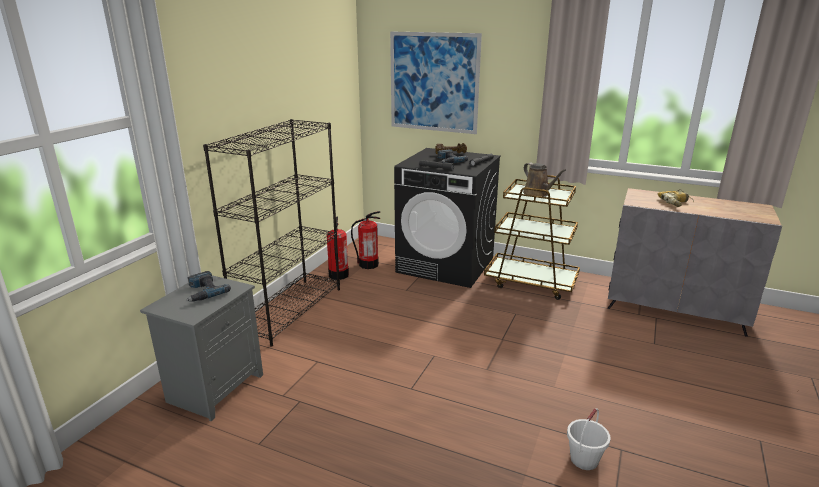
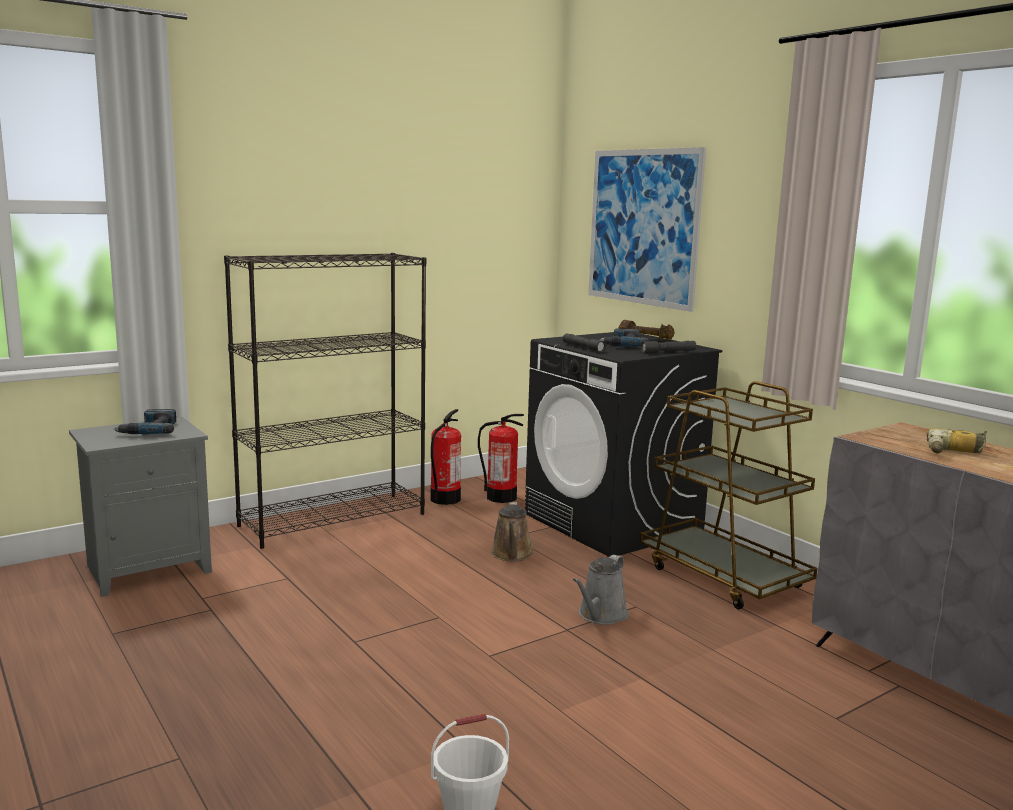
camera: 30 degrees right, 10 degrees down
(507, 325) = (600, 615): none -> grey watering can
(538, 194) = (735, 411): brown watering can -> brown watering can (511, 554)

